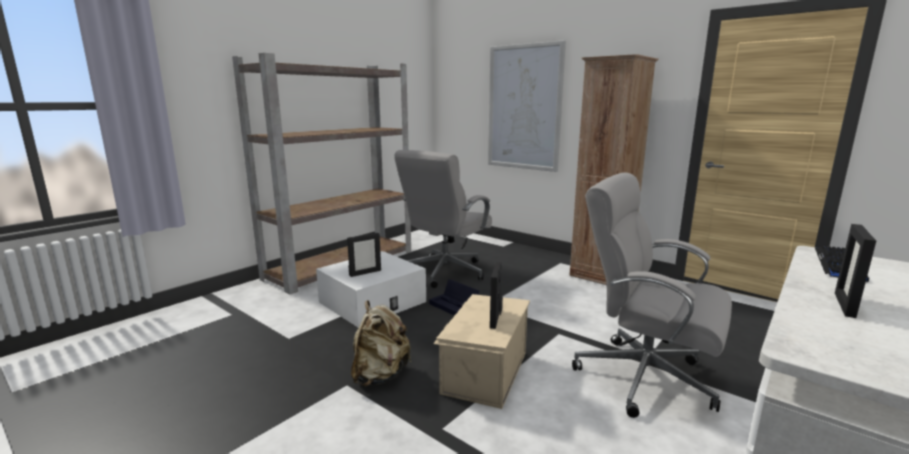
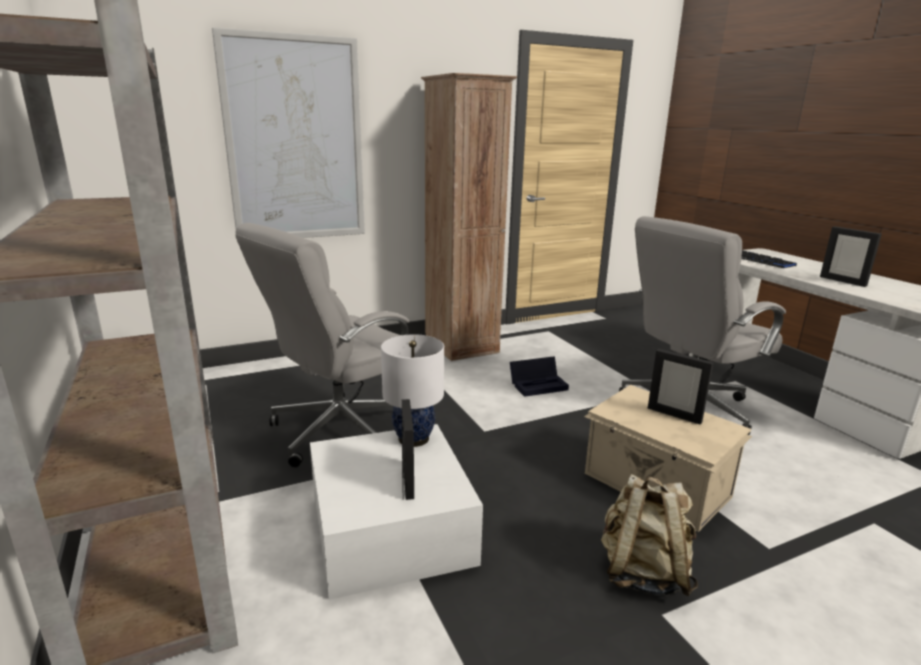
camera: 65 degrees left, 5 degrees up
(404, 266) = (414, 438): none -> white table lamp
(445, 271) = (341, 429): grey office chair -> grey office chair turned 75 degrees clockwise
(455, 305) = (469, 455): black storage box -> black storage box (539, 385)

